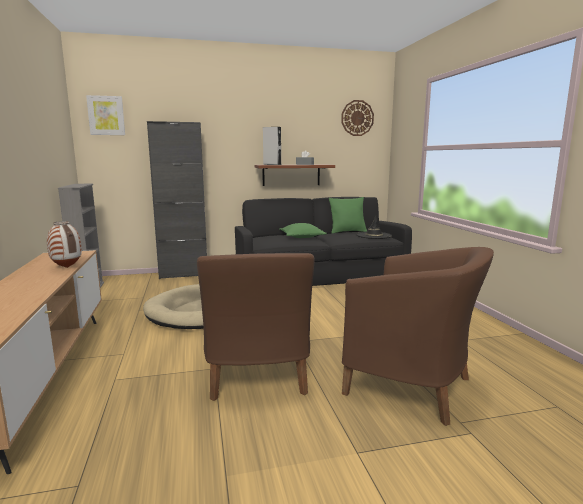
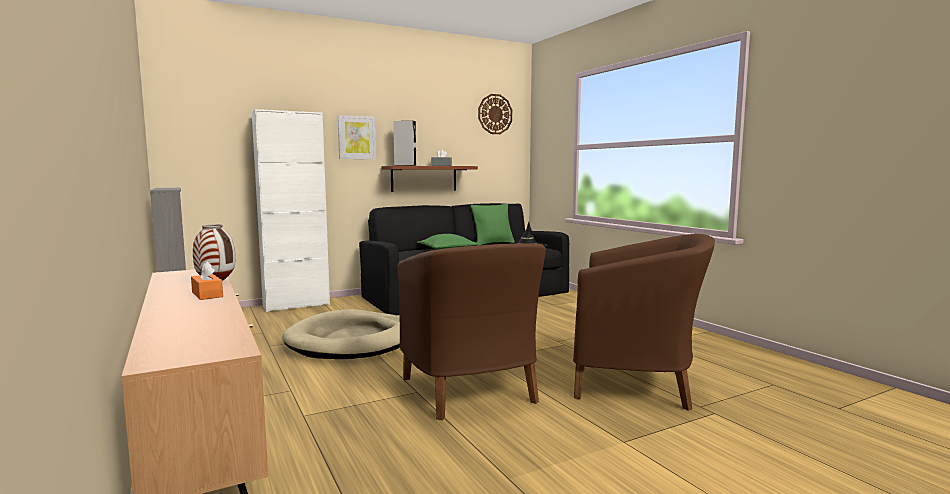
camera: 15 degrees left, 5 degrees down
(46, 279) = (207, 294): none -> orange tissue box
(106, 115) = (193, 101): picture -> picture (356, 137)
(183, 274) = (296, 305): black cabinet -> white cabinet

